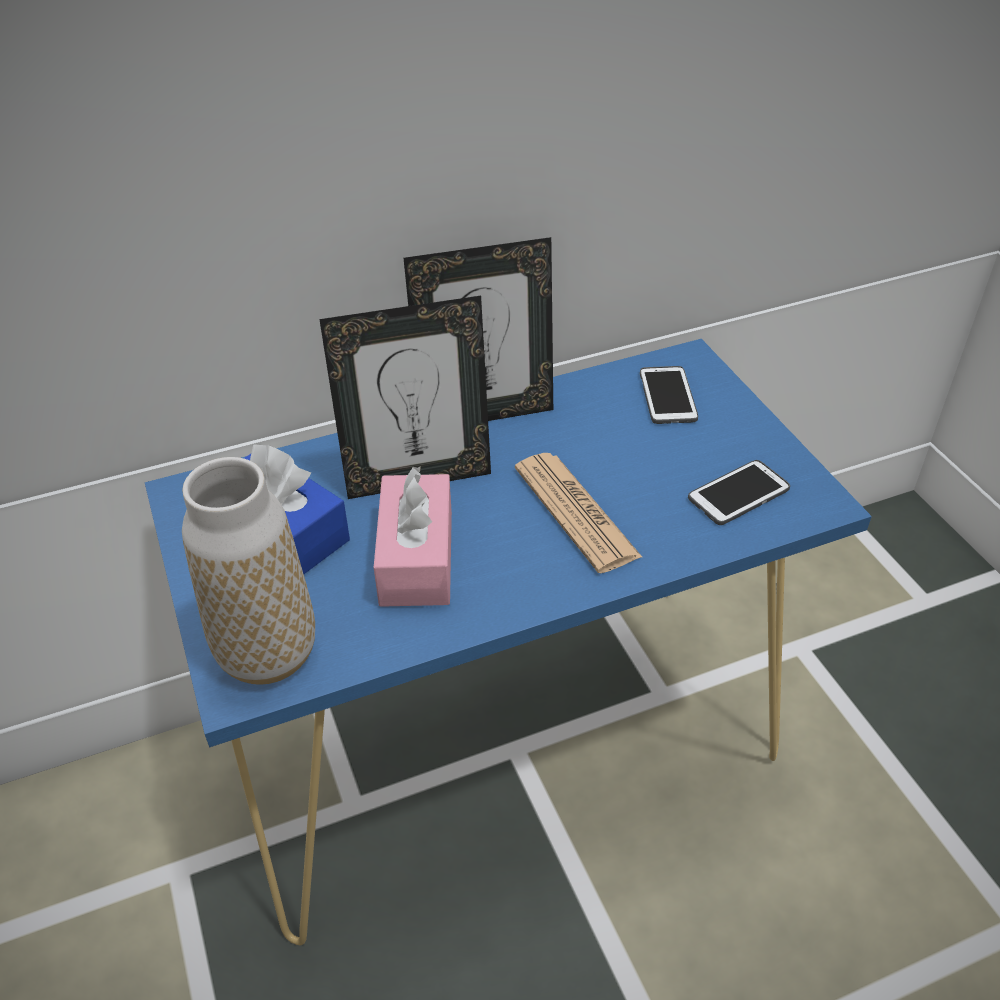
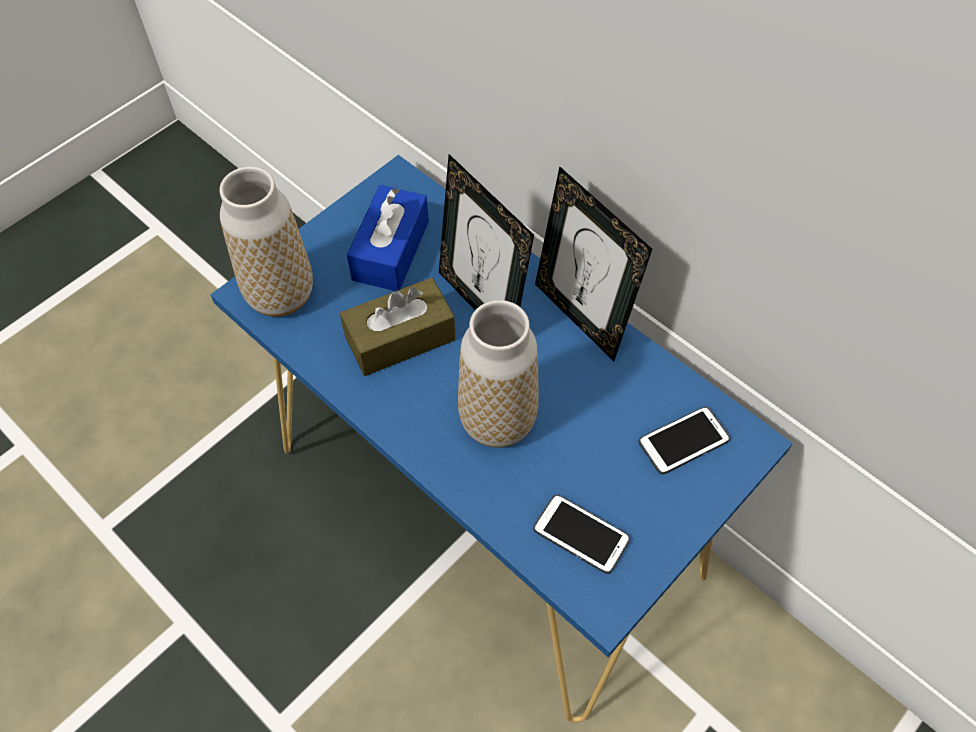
camera: 65 degrees right, 15 degrees up
(416, 558) = (400, 338): pink tissue box -> brown tissue box
(575, 512) = (497, 421): newspaper -> vase

